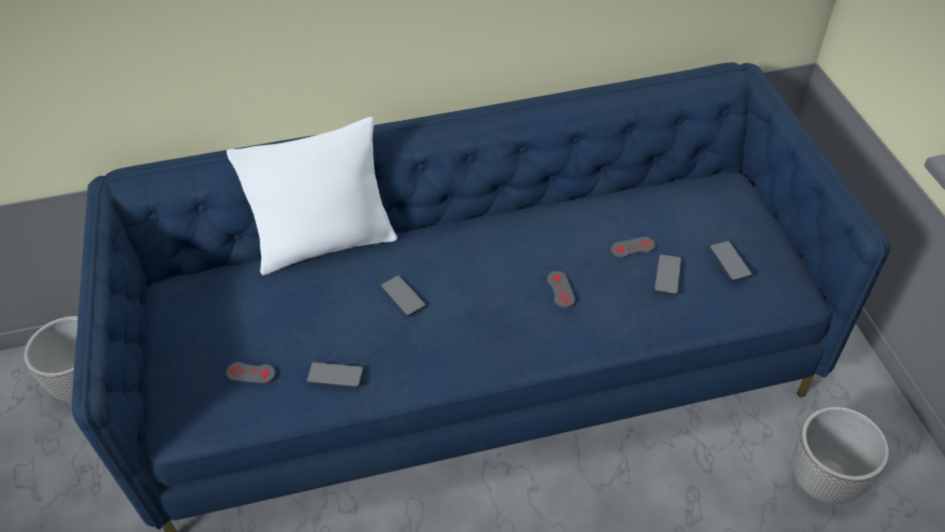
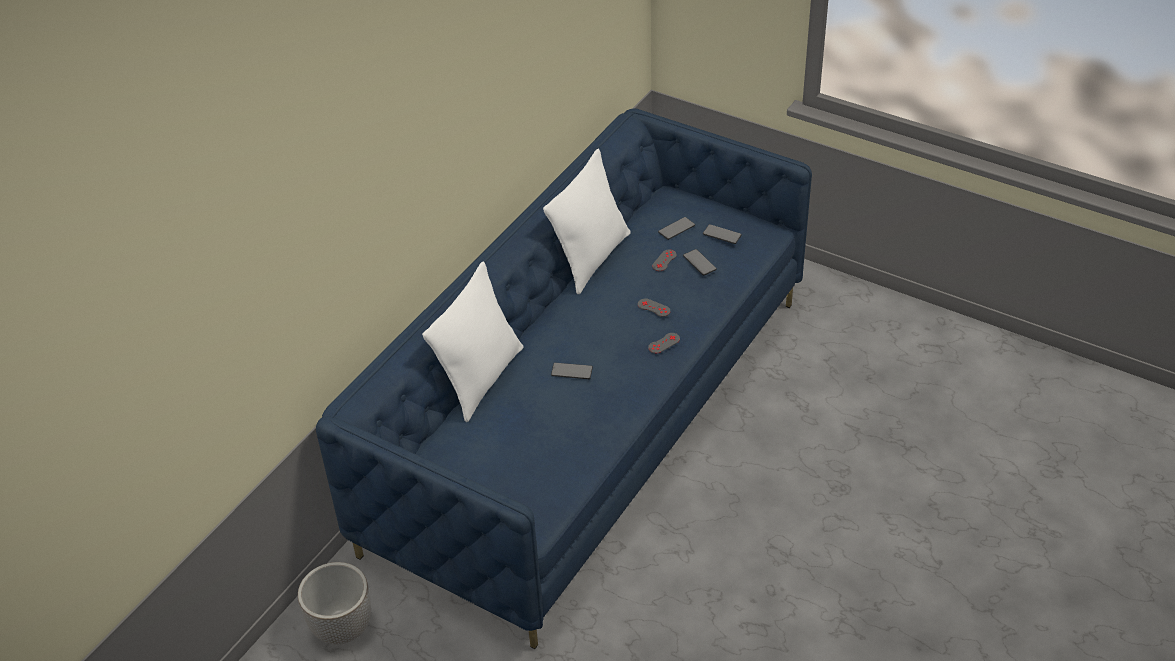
camera: 45 degrees left, 5 degrees down
(250, 373) = (538, 470): grey game controller -> grey game controller (664, 343)
(335, 375) = (589, 436): phone -> phone (676, 229)
(568, 198) = (591, 259): none -> white pillow
(824, 480) = (845, 340): planter -> none

